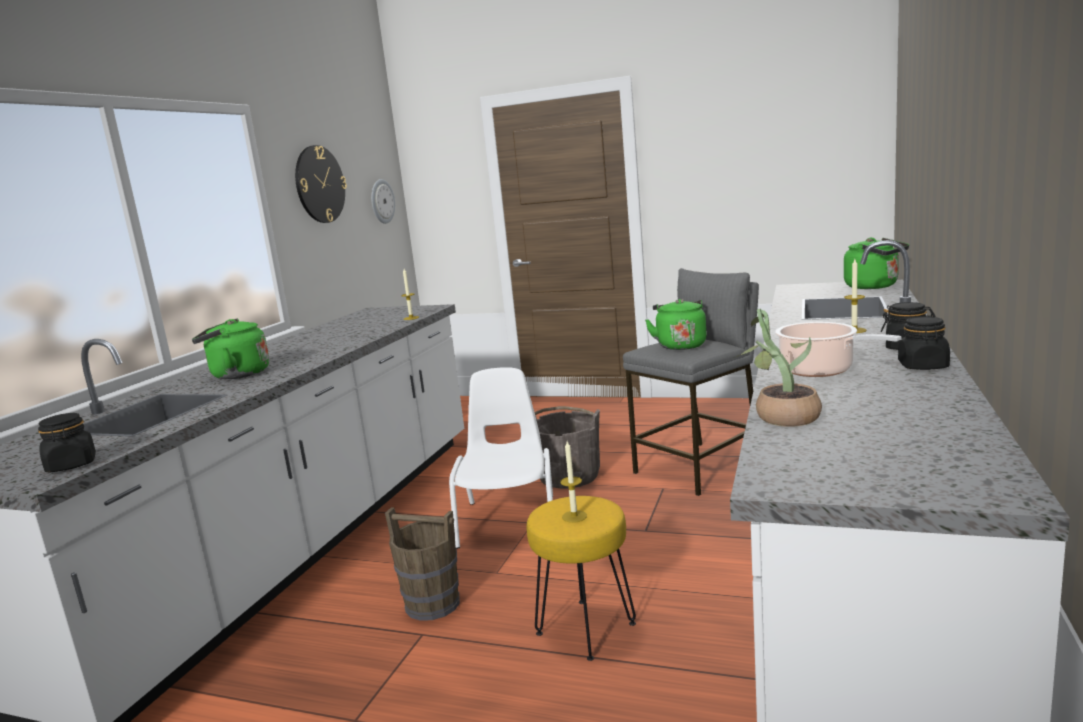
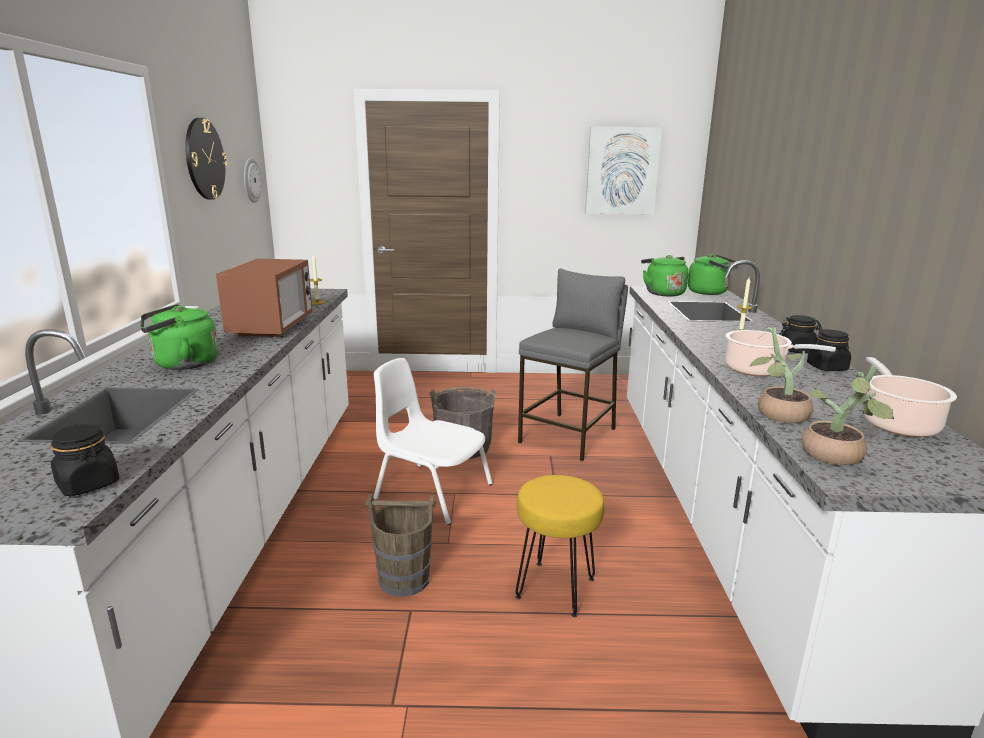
camera: 20 degrees left, 5 degrees up
(345, 341) = (272, 327): none -> microwave
(509, 520) = (432, 491): white chair -> white chair turned 45 degrees counterclockwise
(574, 516) = (563, 495): candle -> none
(680, 345) = (567, 335): green kettle -> green kettle (663, 293)
(784, 148) = (622, 171): none -> picture
(795, 463) = (836, 458): none -> potted plant
(935, 428) = (897, 423): none -> cooking pot

